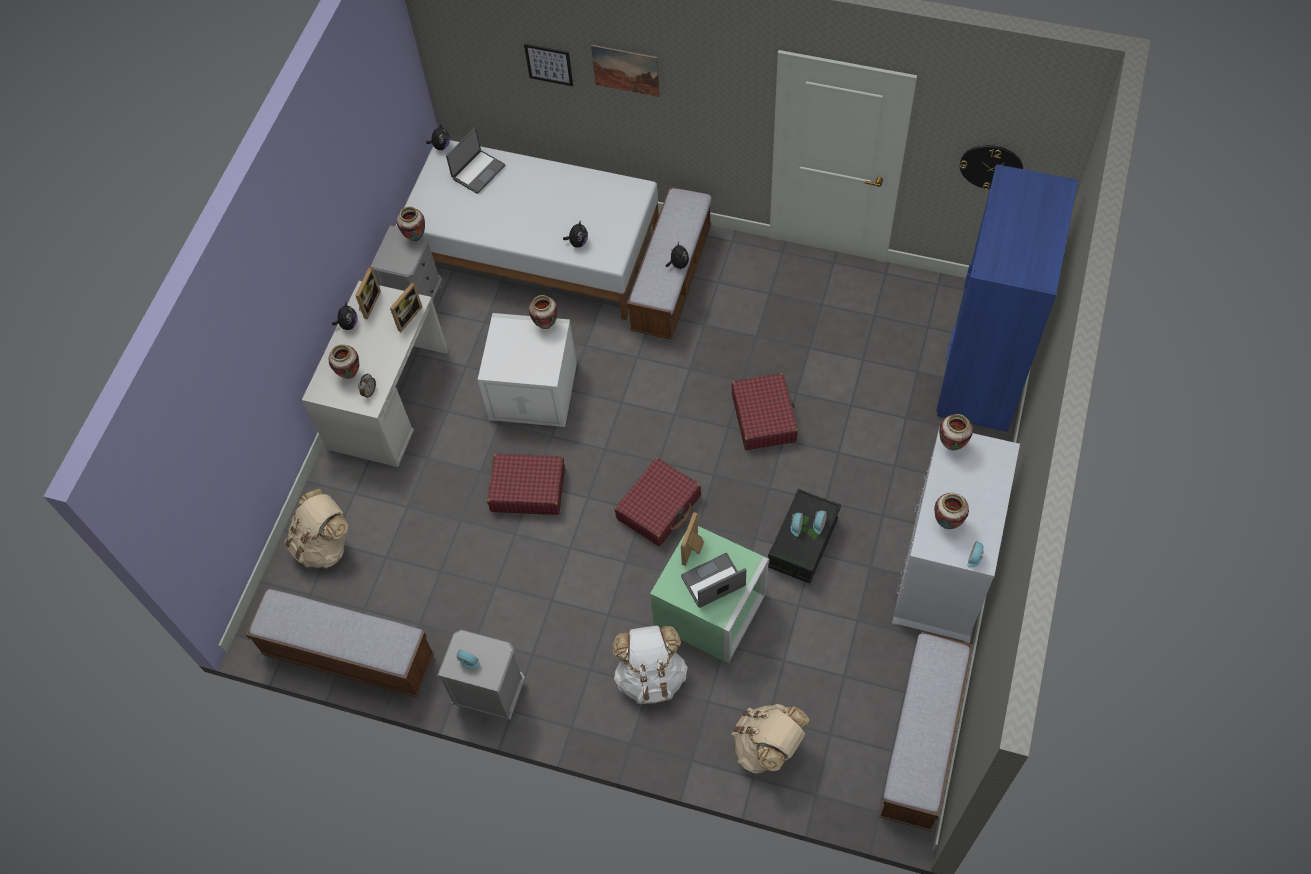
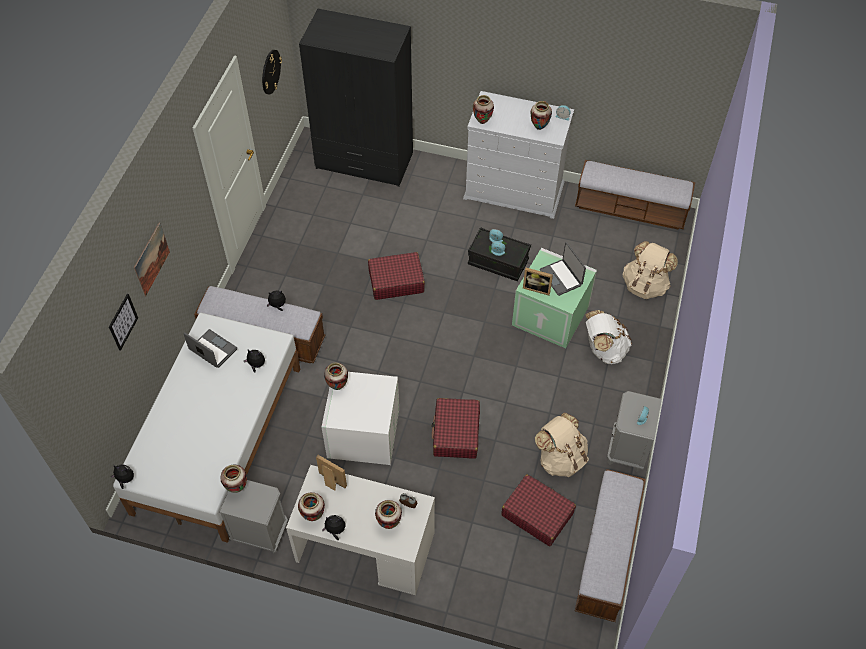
camera: 95 degrees left, 5 degrees down
(324, 544) = (509, 586): beige backpack -> beige backpack (560, 458)
(368, 303) = (313, 516): picture frame -> vase
(478, 172) = (163, 446): laptop -> laptop (212, 350)
(659, 507) = (471, 345): red suitcase -> red suitcase (537, 514)
(981, 371) = (364, 161): blue wardrobe -> black wardrobe

